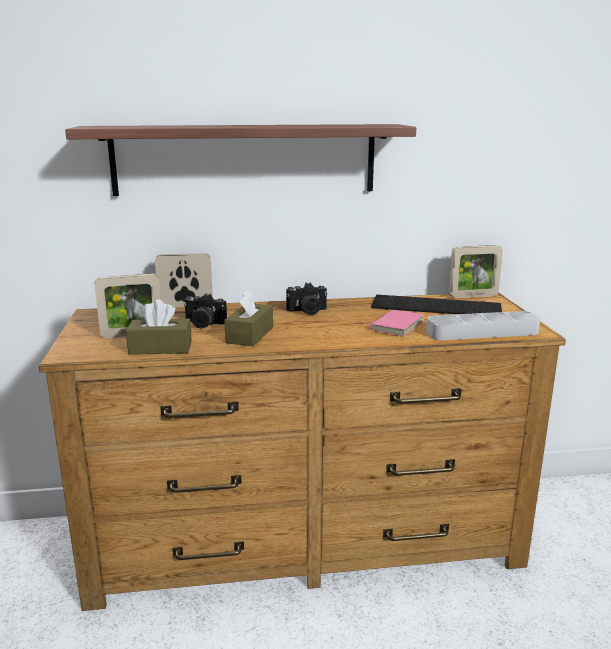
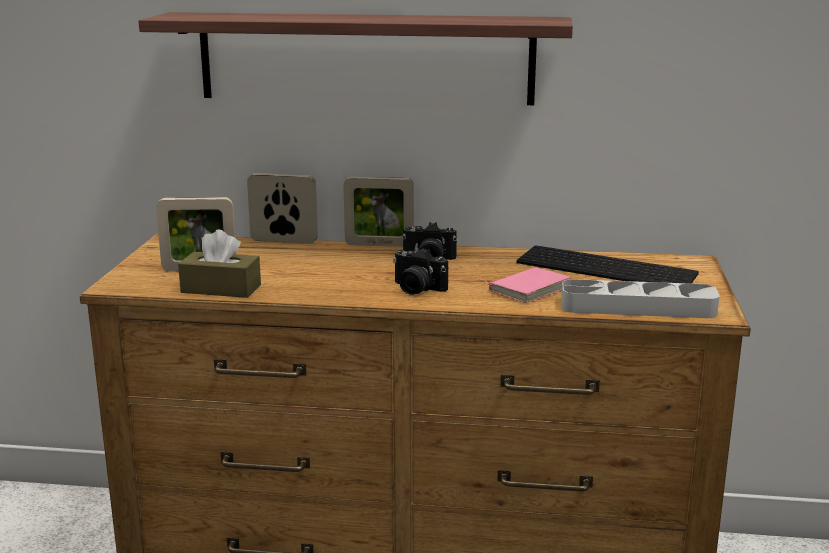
camera: 15 degrees right, 0 degrees up
(203, 324) = (289, 265): camera -> camera (416, 289)
(250, 335) = (335, 283): brown tissue box -> none
(473, 296) = (672, 258): picture frame -> picture frame (379, 244)

